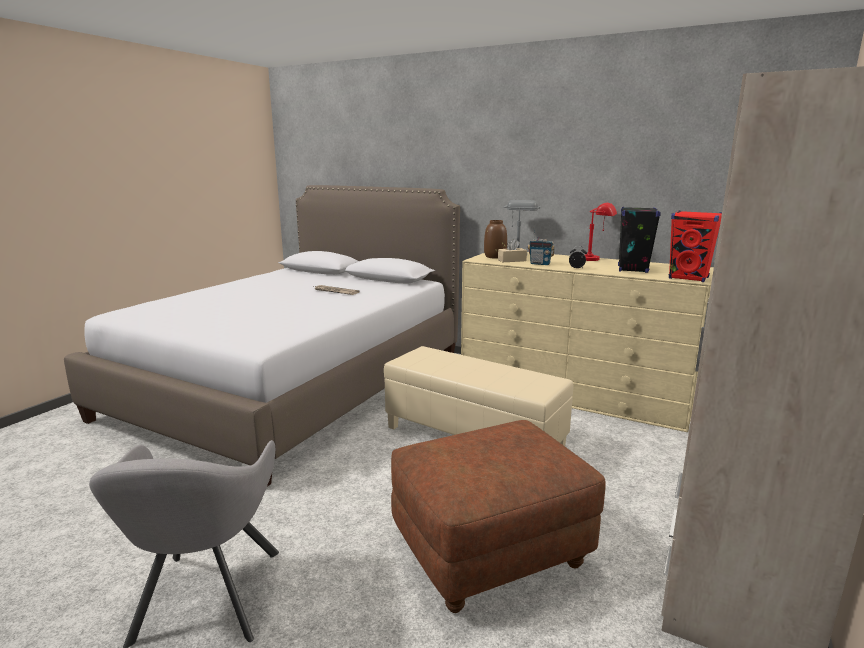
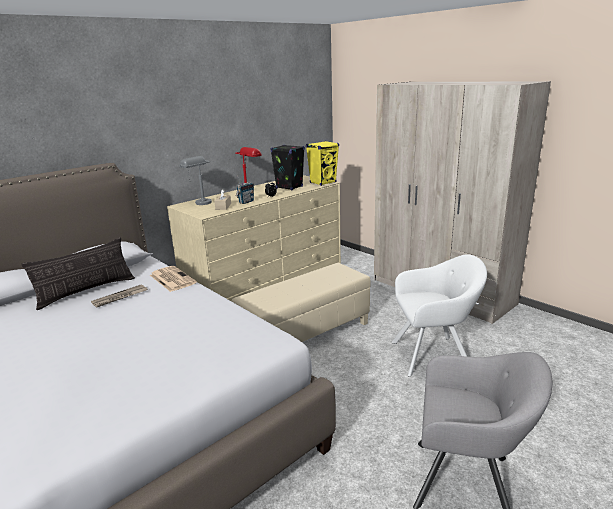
camera: 70 degrees left, 5 degrees up
(343, 283) = (86, 291): none -> pillow
(378, 297) = (171, 279): none -> newspaper
(490, 552) = (434, 355): brown ottoman -> white armchair
(494, 257) = (201, 209): brown vase -> none
(689, 278) = (323, 182): red speaker -> yellow speaker

